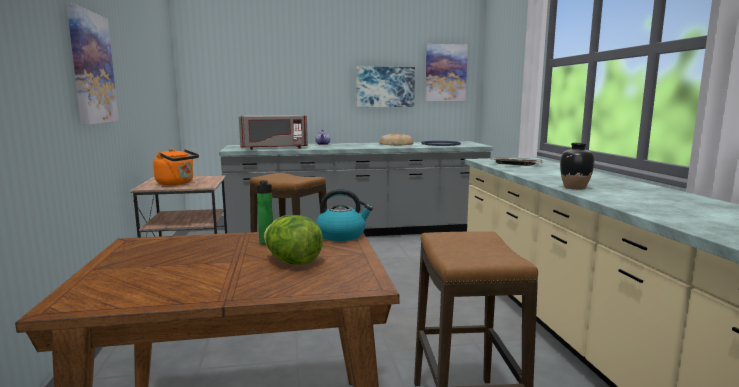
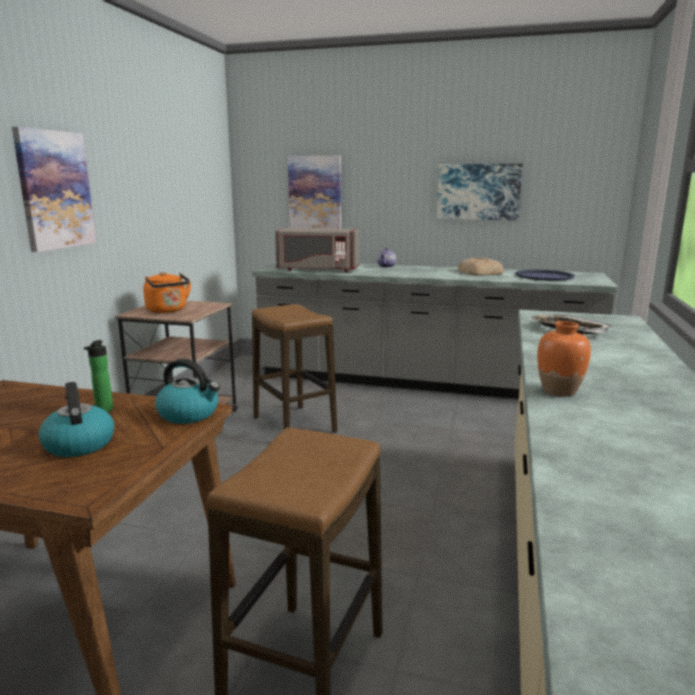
camera: 25 degrees right, 5 degrees up
(293, 262) = (79, 444): lettuce -> kettle
(445, 73) = (572, 171): picture -> picture (315, 193)
(575, 188) = (559, 391): black vase -> orange vase

